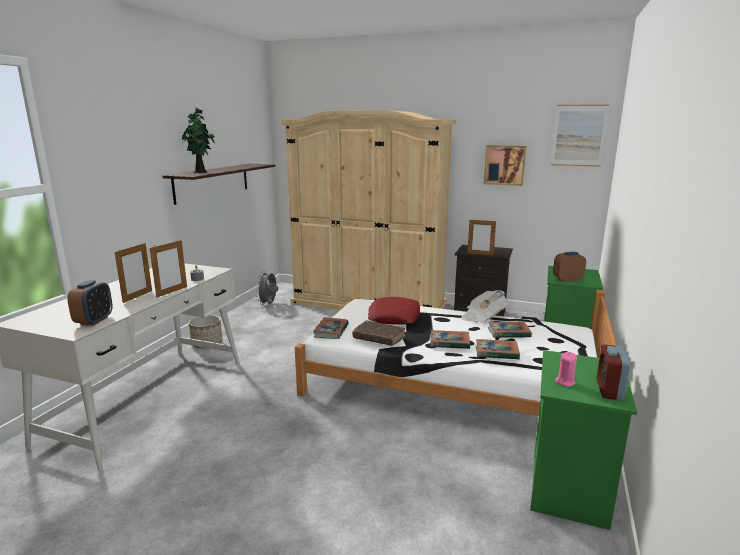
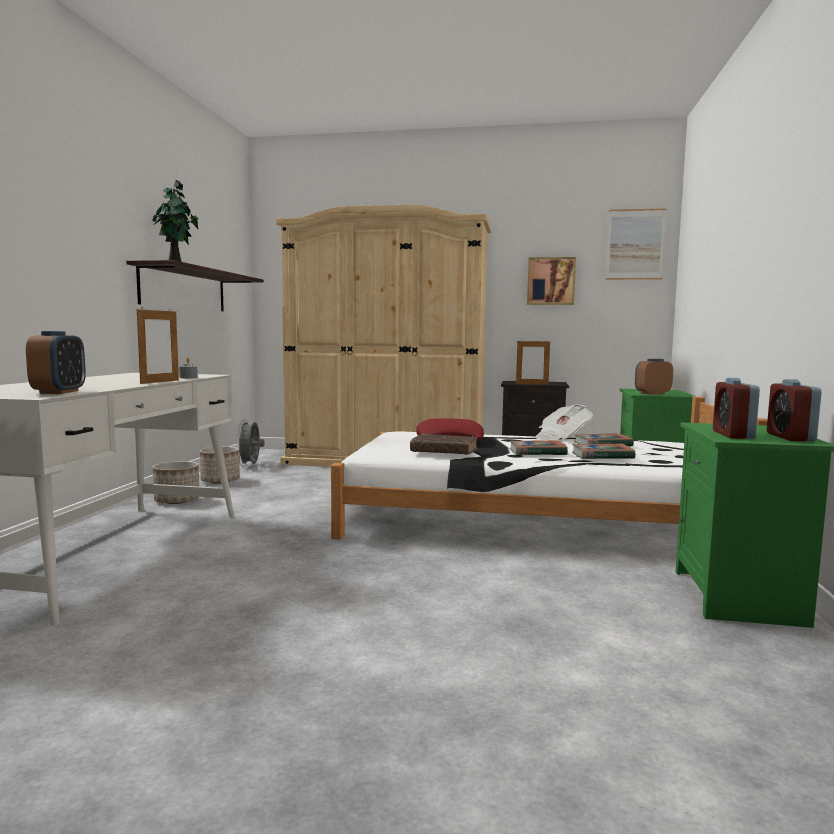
camera: 10 degrees left, 10 degrees down
(137, 296) = (111, 383): picture frame -> none
(242, 322) = (220, 481): none -> planter
(331, 331) = (375, 450): book -> none
(565, 382) = (733, 435): pink candle -> alarm clock

